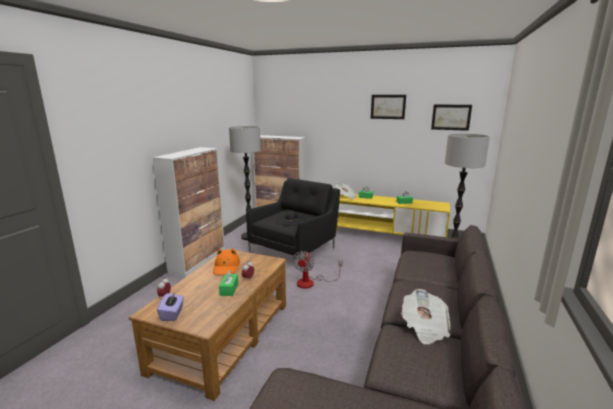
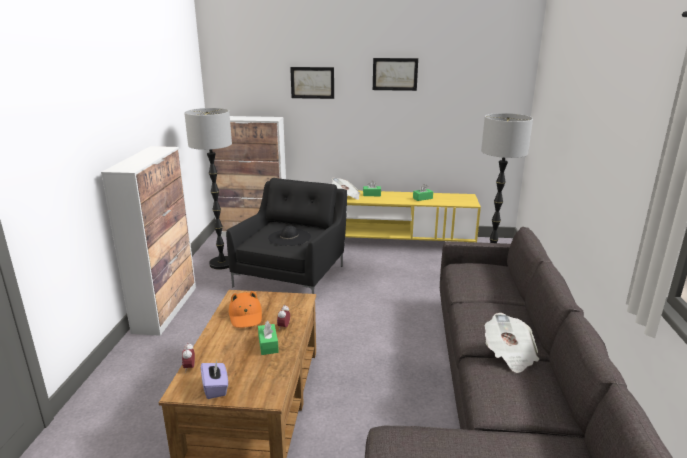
camera: 15 degrees left, 5 degrees up
(311, 282) = (334, 317): fan -> none
(451, 117) = (474, 87): picture -> picture (312, 82)

